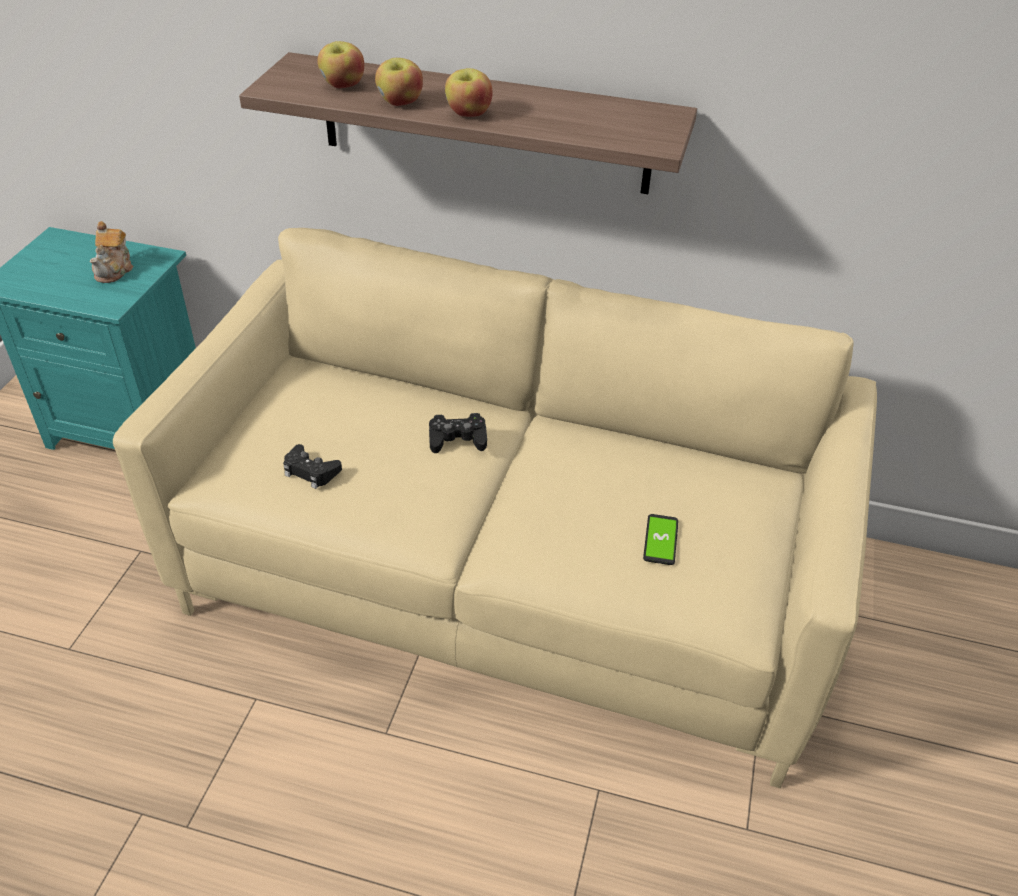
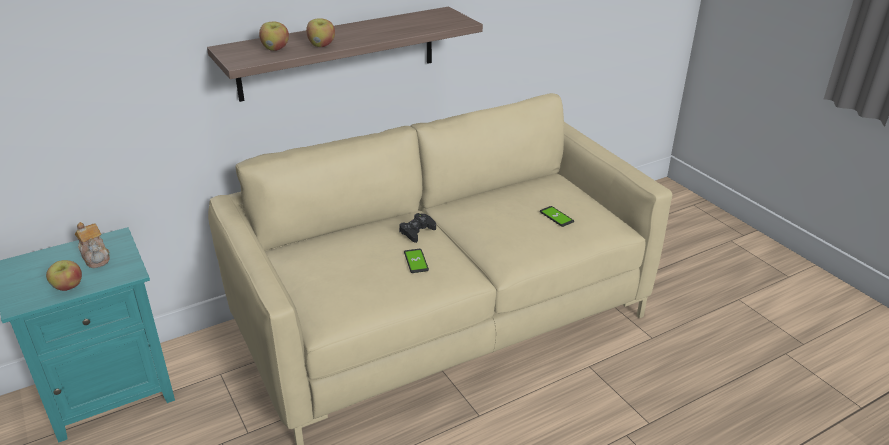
camera: 45 degrees left, 10 degrees down
(311, 471) = (372, 282): black game controller -> none
(395, 478) = (416, 261): none -> phone
(468, 114) = (363, 38): apple -> apple (68, 287)

